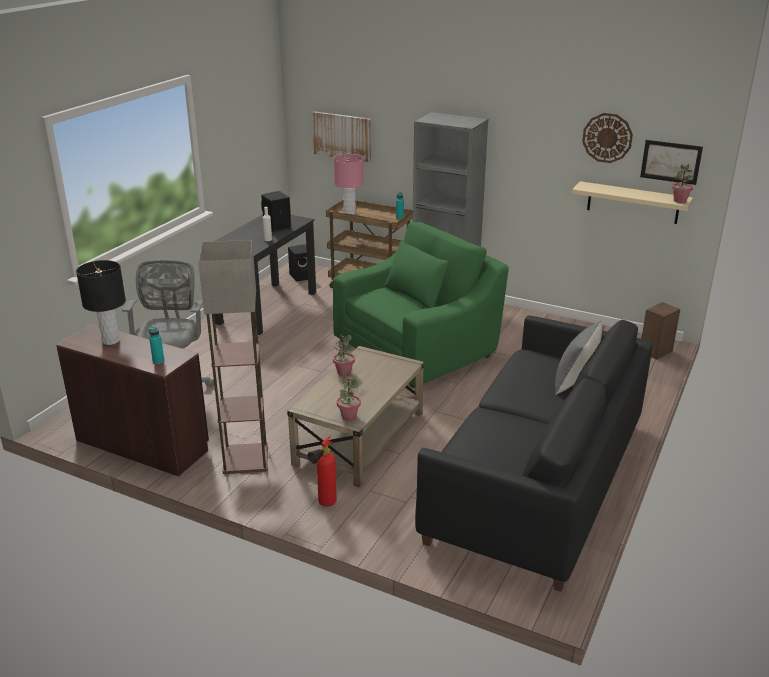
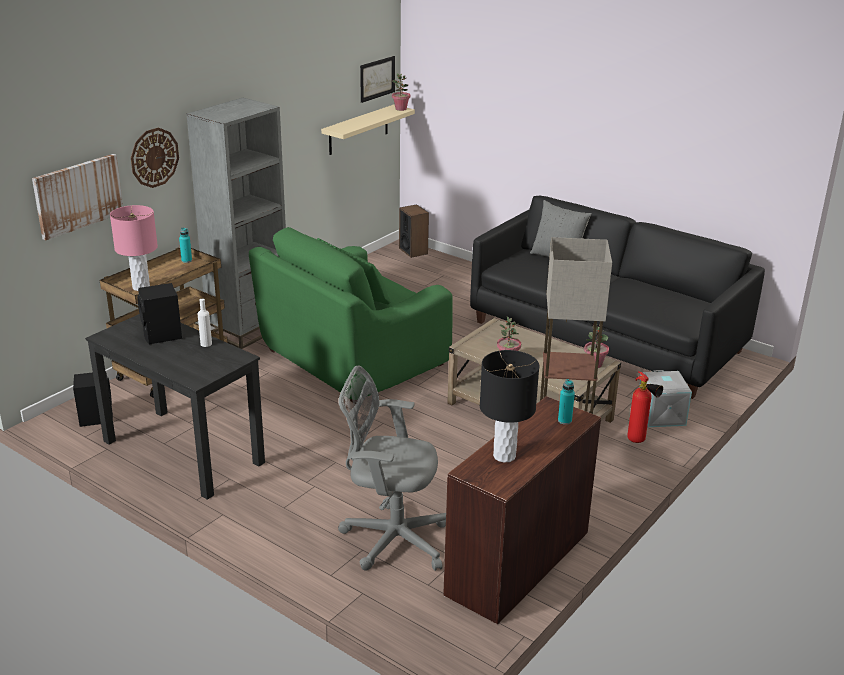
camera: 80 degrees left, 0 degrees up
(379, 520) = (662, 415): none -> grey storage box
(417, 347) = (351, 359): green armchair -> green armchair turned 105 degrees counterclockwise
(607, 138) = (335, 75): wall clock -> wall clock (154, 157)

